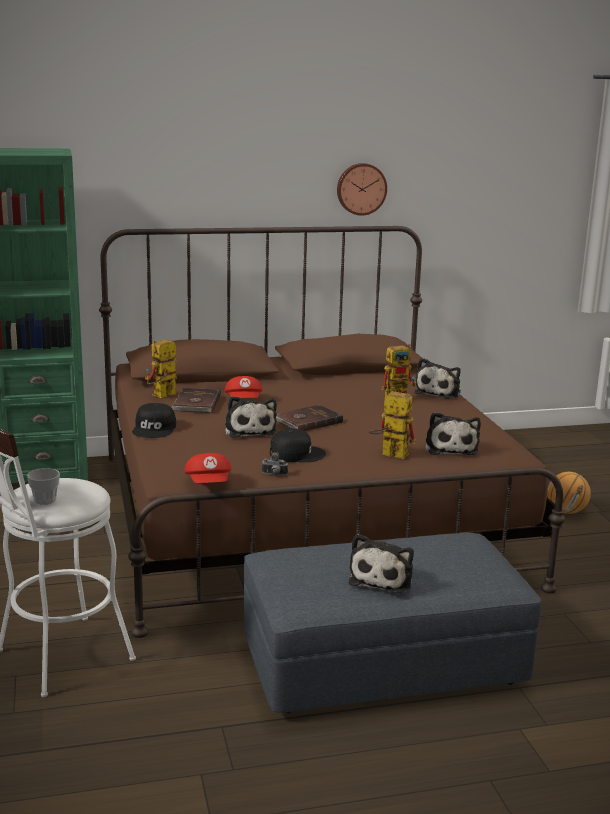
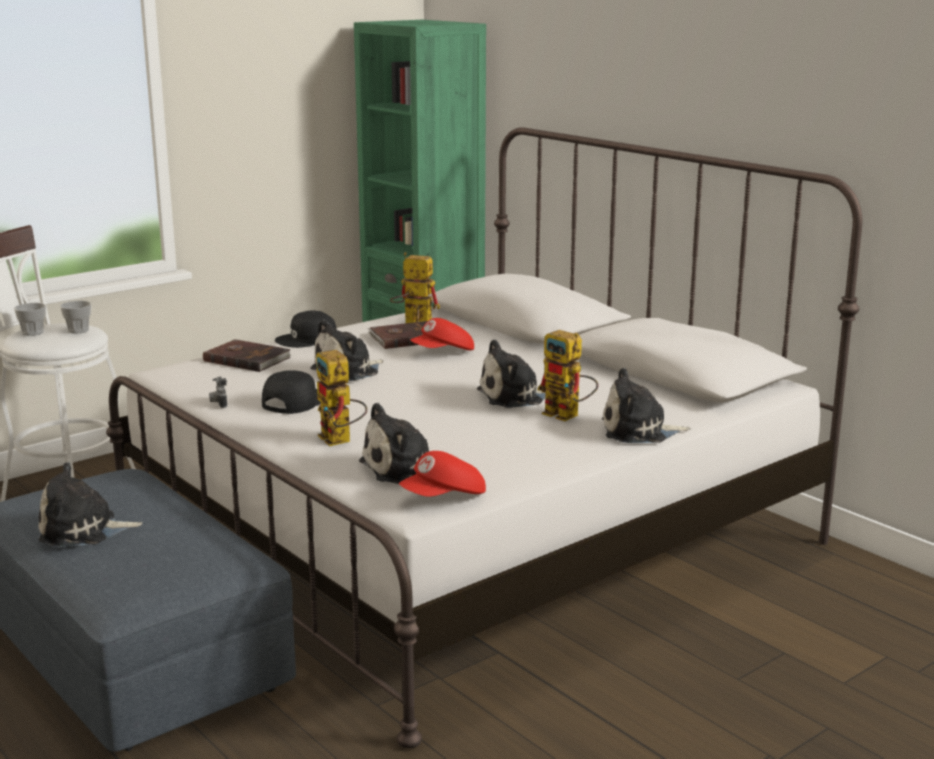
camera: 65 degrees right, 0 degrees up
(66, 482) = (78, 330): none -> cup
(209, 484) = (169, 385): red cap -> red cap (444, 498)
(296, 454) = (293, 401): black cap -> black cap turned 120 degrees counterclockwise
(301, 516) = (467, 530): brown bed -> white bed
(307, 421) = (412, 388): brown book -> brown book (247, 359)
(354, 403) = (514, 397): none -> plush toy
(361, 189) = (791, 107): wall clock -> none
(388, 454) = (340, 441): toy robot -> toy robot turned 150 degrees clockwise
(566, 511) = (726, 722): basketball -> none

